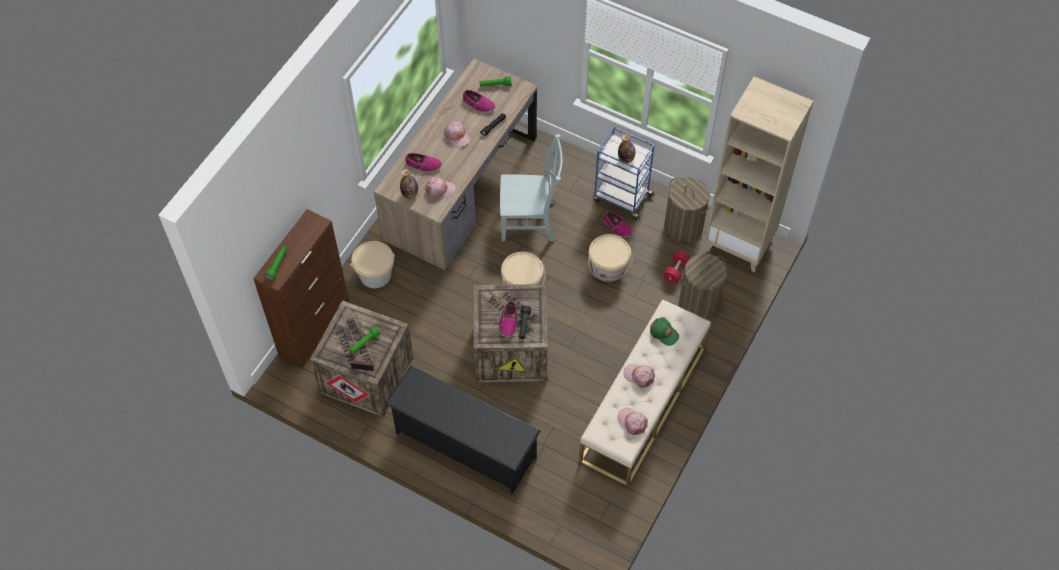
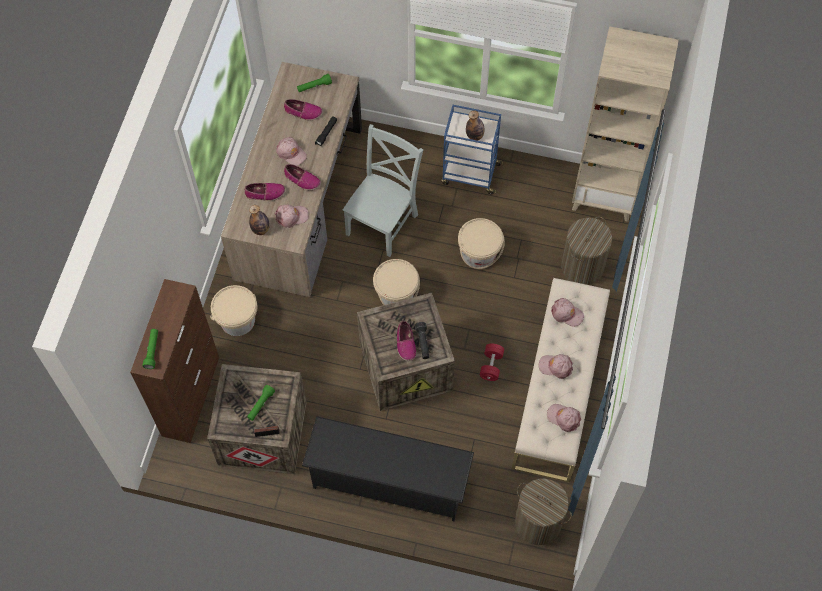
camera: 15 degrees left, 5 degrees up
(530, 221) = (384, 222): grey chair -> grey chair turned 45 degrees counterclockwise
(617, 227) = (475, 207): shoe -> shoe (302, 180)
(664, 333) = (566, 314): green cap -> pink cap
(675, 271) = (549, 240): red dumbbell -> red dumbbell (491, 366)
(683, 226) = (542, 189): laundry basket -> laundry basket (538, 522)

